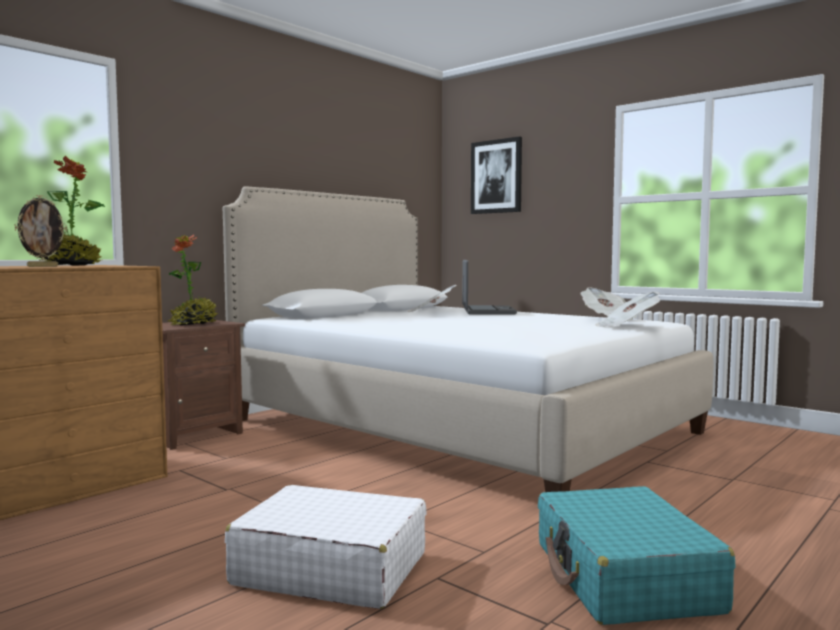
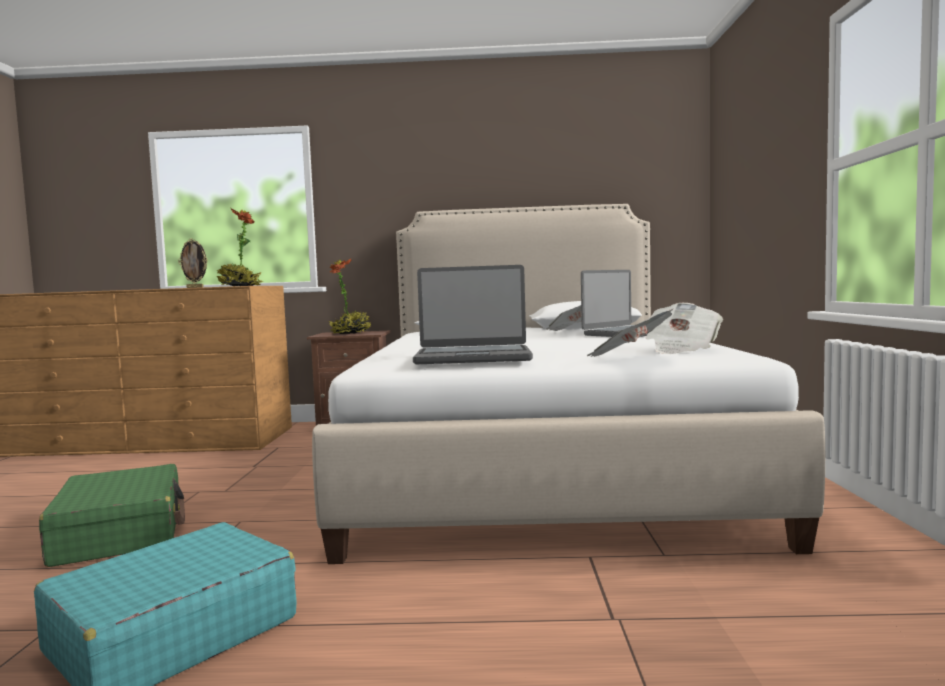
camera: 50 degrees right, 0 degrees up
(330, 568) = (121, 533): white suitcase -> green suitcase
(496, 176) = (740, 157): picture -> none
(562, 331) = (473, 357): none -> laptop

